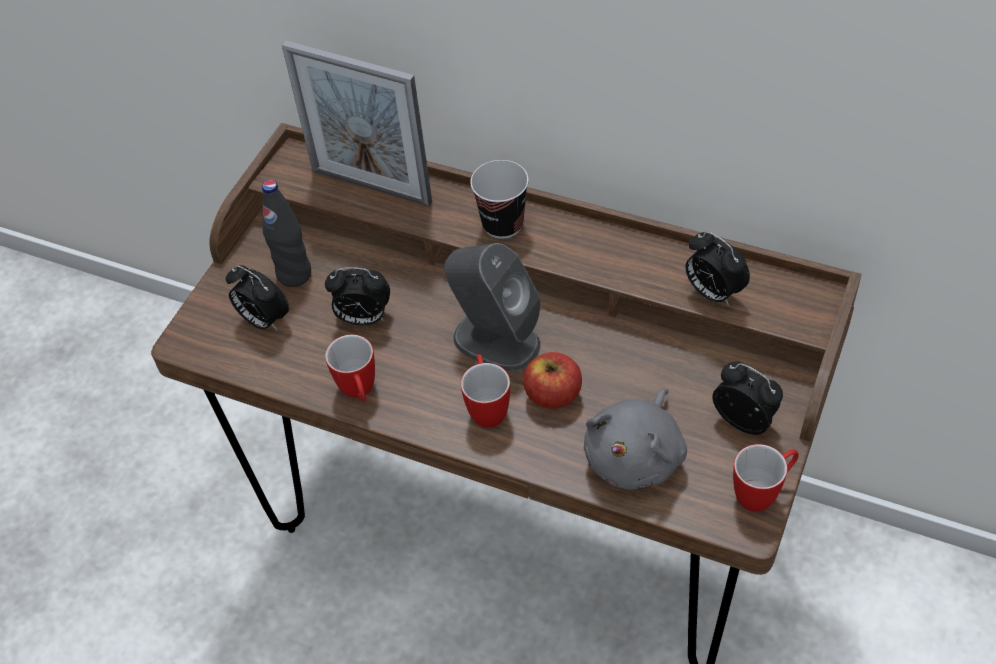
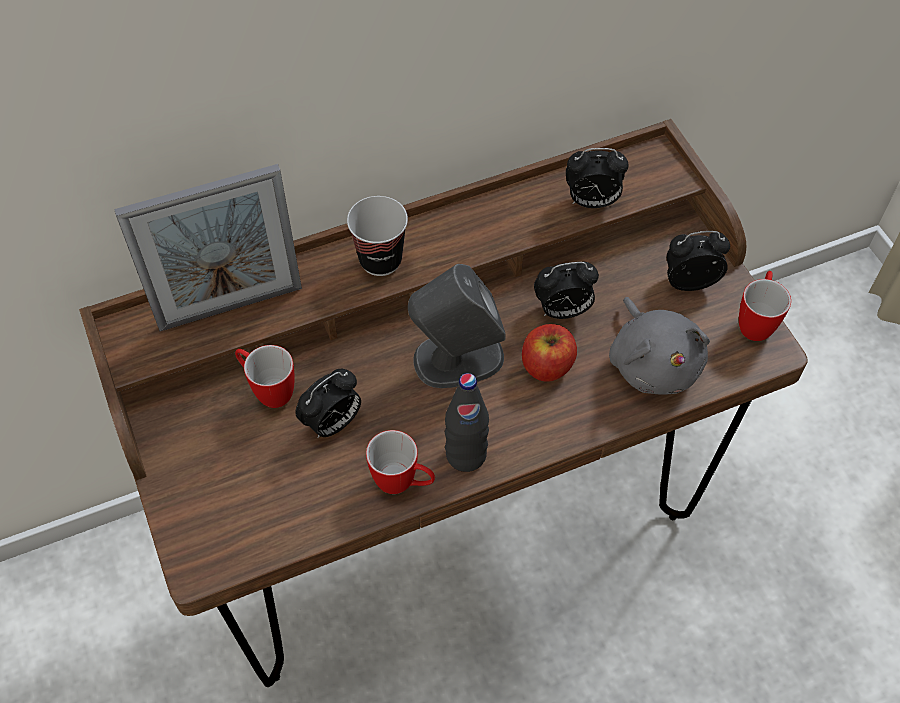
camera: 50 degrees left, 5 degrees up
(263, 320) = (247, 492): alarm clock -> alarm clock (562, 311)
(294, 274) = (227, 434): black bottle -> black bottle (466, 455)
(487, 407) = (511, 413): mug -> mug (268, 390)

